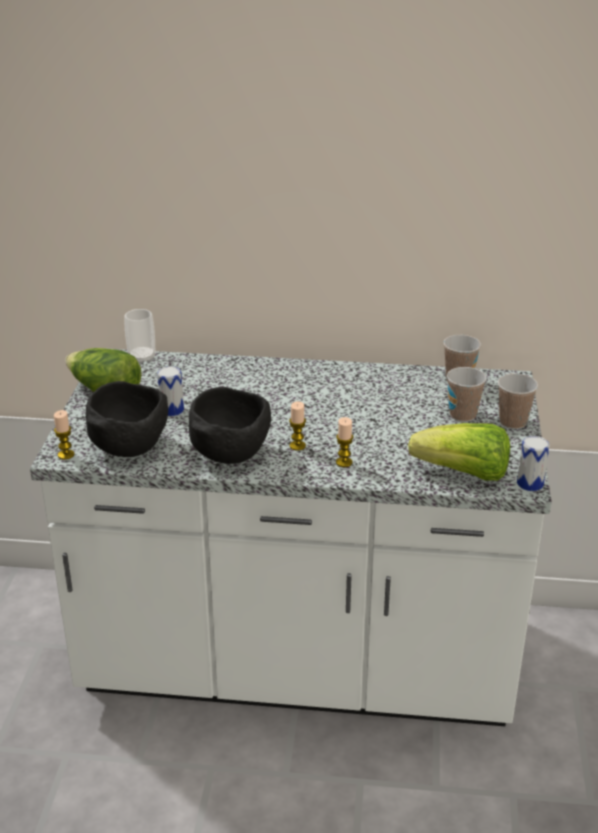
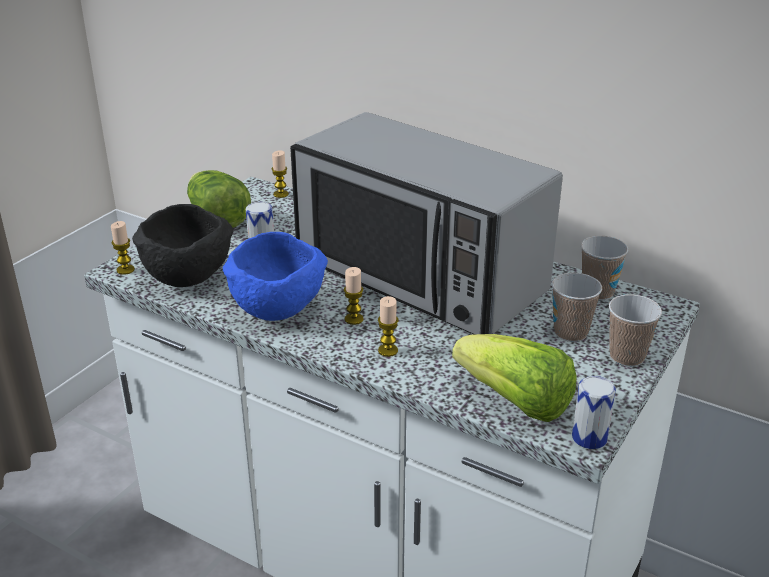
camera: 25 degrees right, 0 degrees up
(142, 358) = (281, 194): cup -> candle
(231, 453) = (278, 309): black bowl -> blue bowl
(318, 400) = (419, 276): none -> microwave

